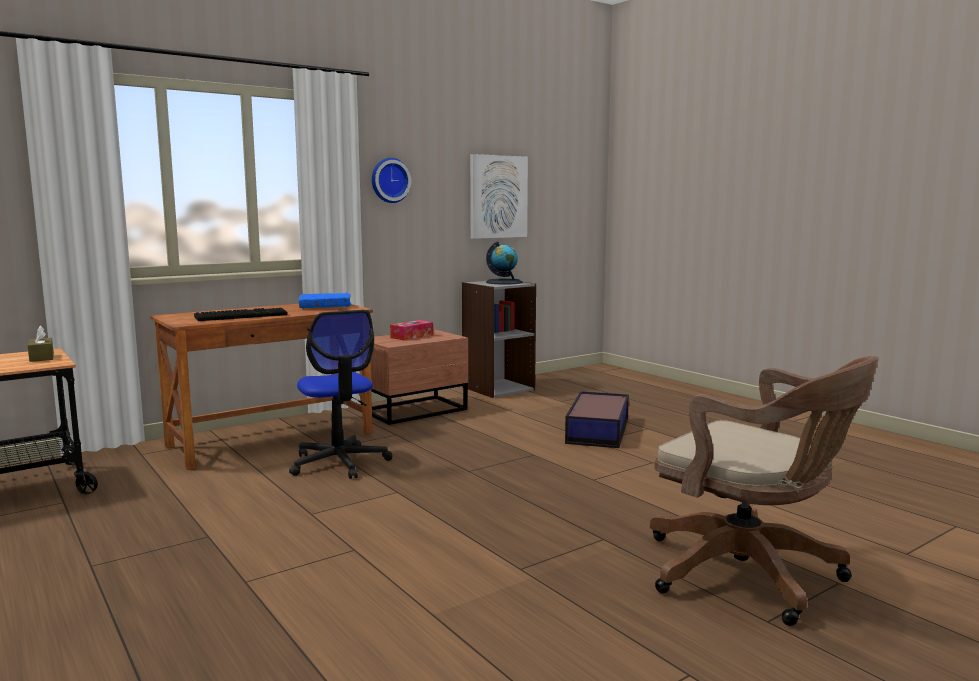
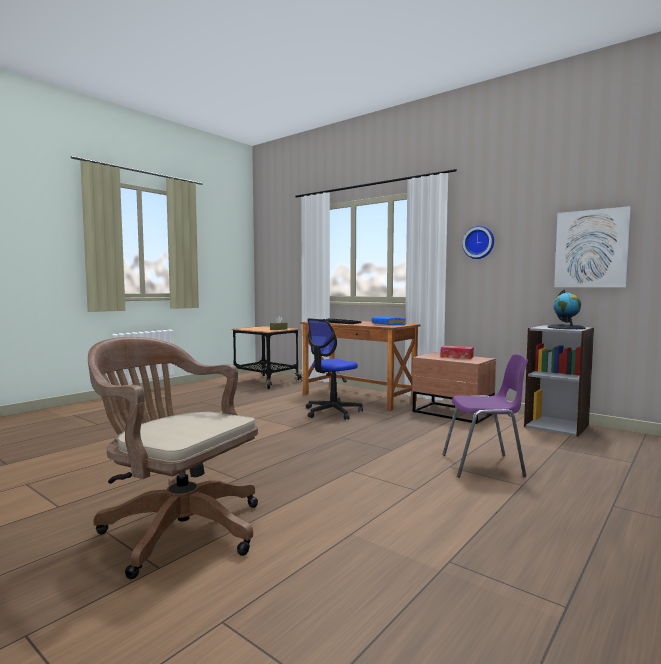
camera: 75 degrees right, 5 degrees down
(598, 430) = (484, 466): storage box -> purple chair
(751, 575) = (177, 528): brown office chair -> brown office chair turned 90 degrees clockwise

